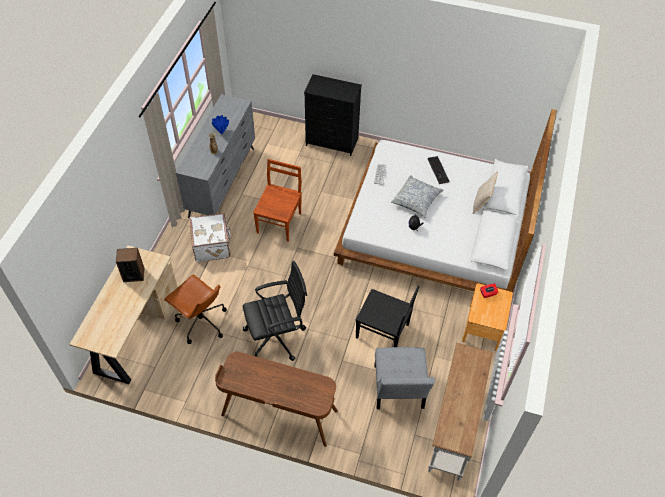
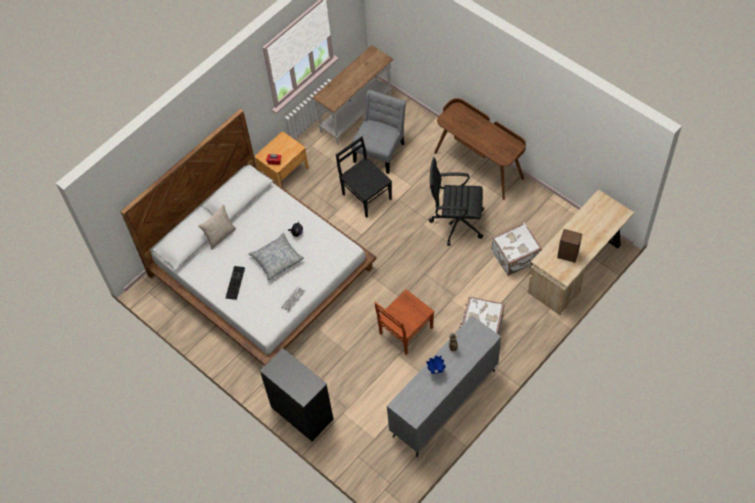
camera: 150 degrees left, 5 degrees up
(201, 322) = (516, 257): brown office chair -> white suitcase

